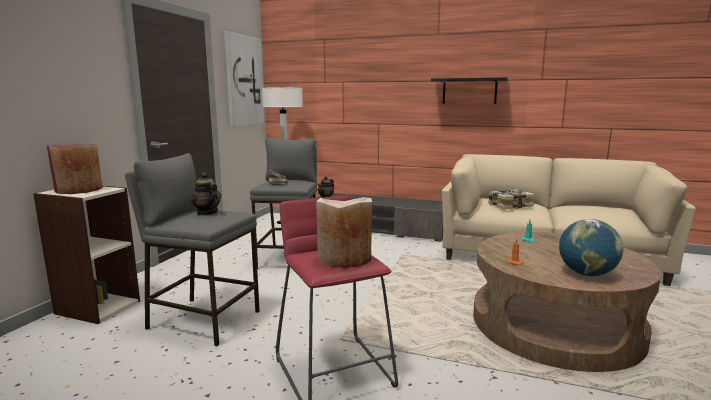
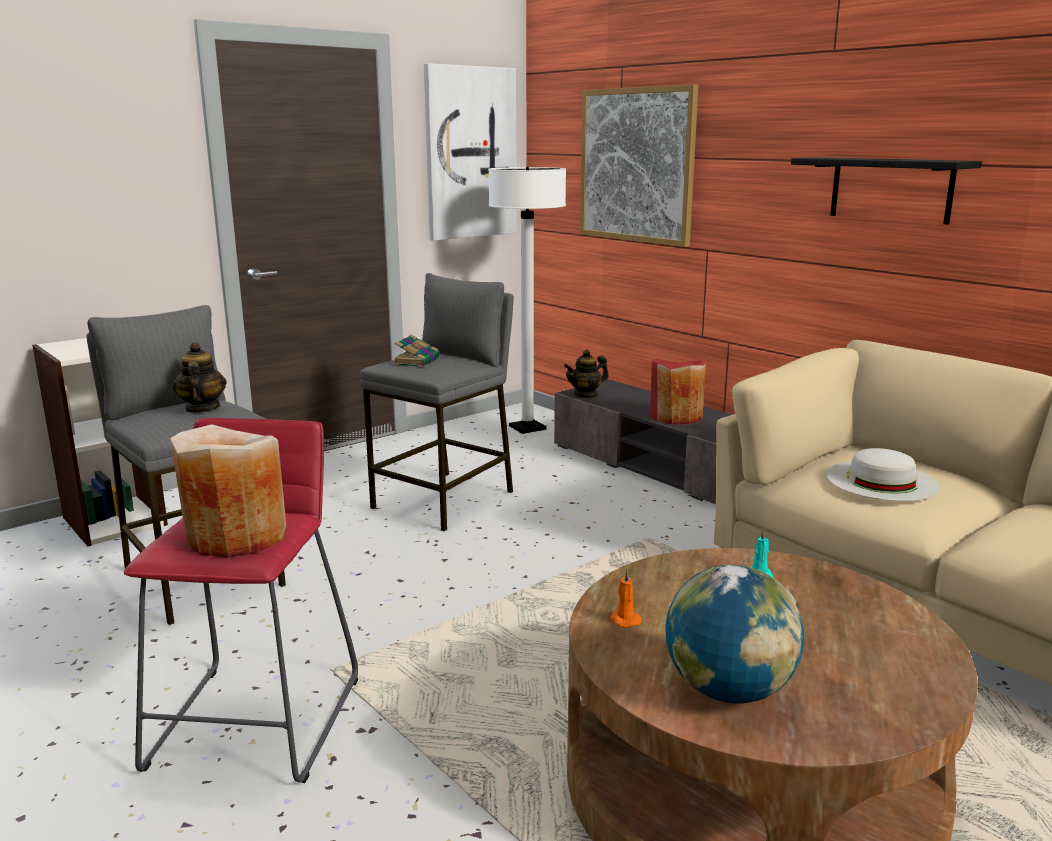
camera: 30 degrees right, 5 degrees up
(78, 190) = (85, 345): red vase -> red vase (676, 417)
(336, 86) = (636, 165): none -> picture
(509, 205) = (881, 480): book -> white hat

